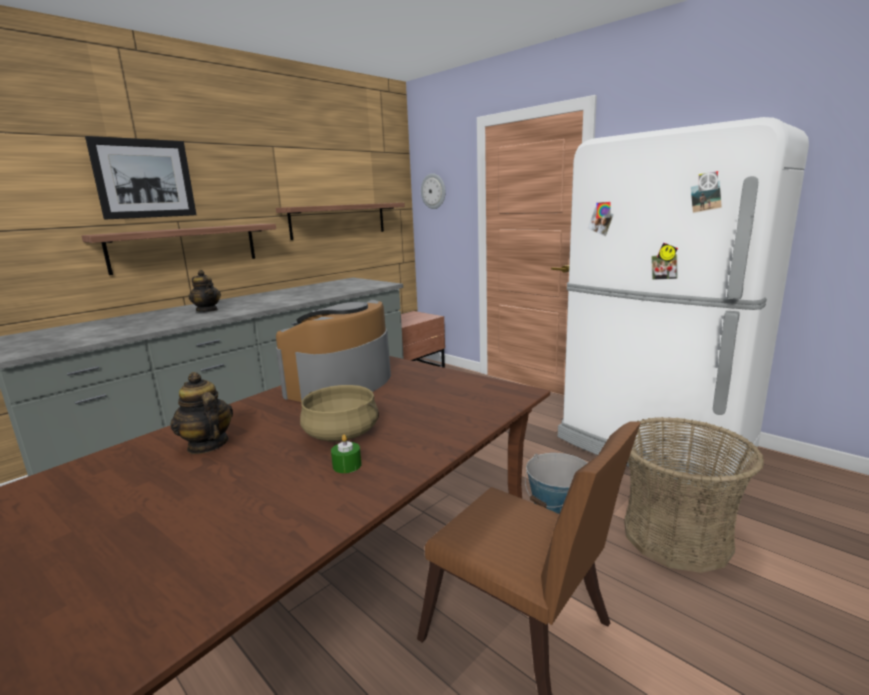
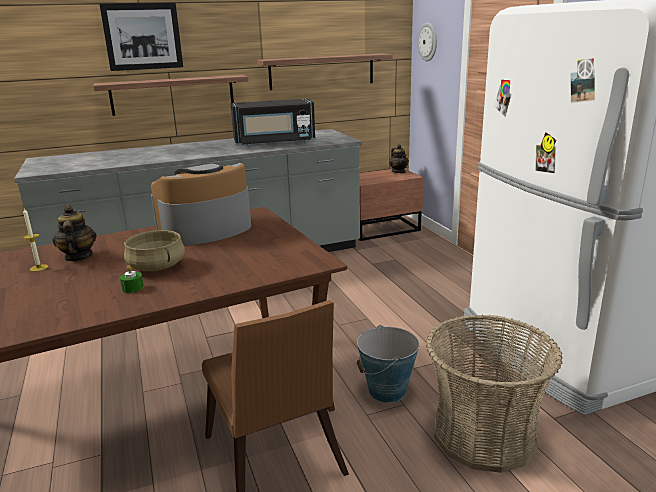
camera: 25 degrees right, 5 degrees up
(161, 471) = (39, 268): none -> candle
(207, 310) = (176, 151): teapot -> teapot (398, 171)
(314, 292) = (274, 143): none -> black microwave

